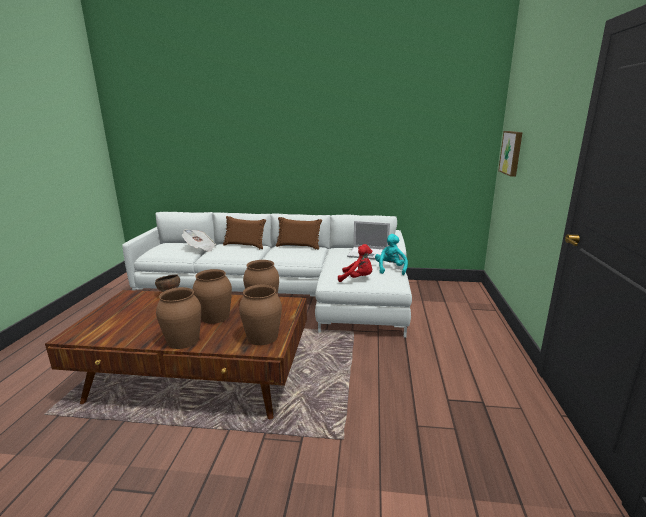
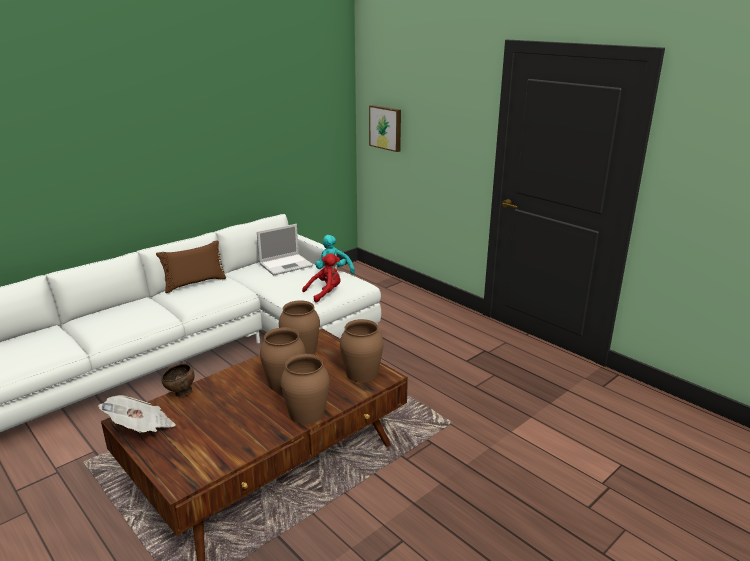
camera: 50 degrees left, 5 degrees up
(200, 248) = (68, 334): newspaper -> newspaper (141, 428)
(245, 246) = (124, 307): brown pillow -> none

